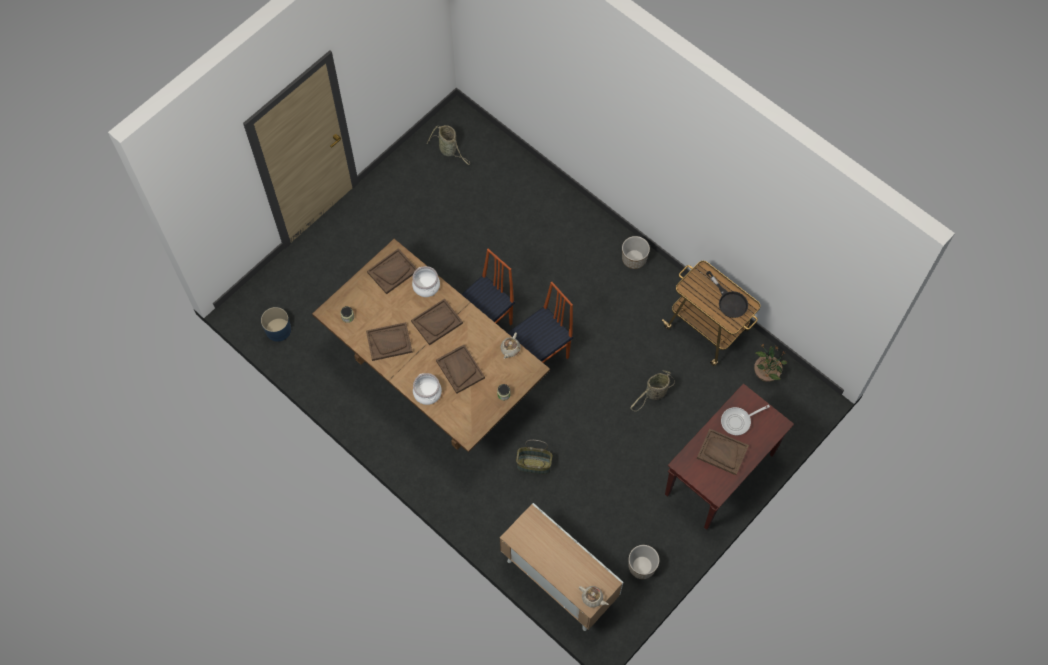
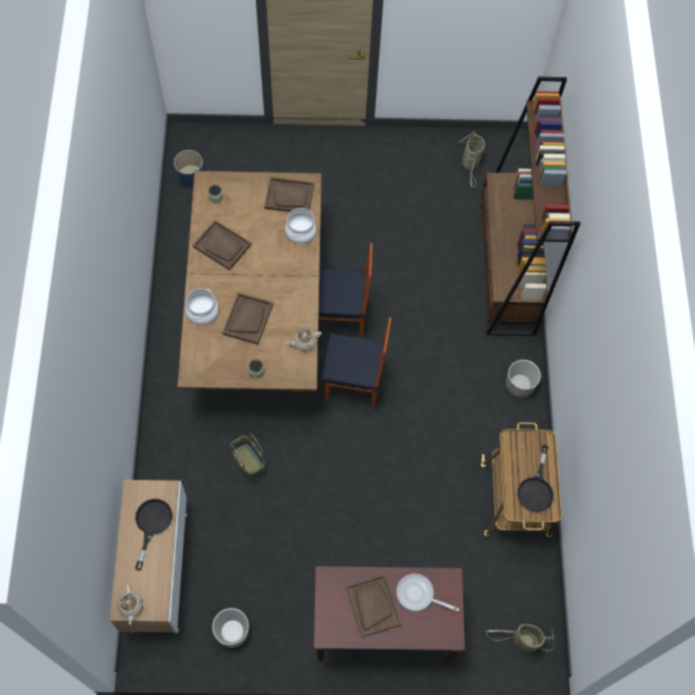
camera: 45 degrees right, 0 degrees up
(437, 322) = (275, 266): brown tray -> none
(547, 197) = (506, 269): none -> brown bookcase
(548, 543) = (152, 524): none -> black frying pan
(654, 394) = (408, 507): basket -> basket (523, 641)
(765, 373) = (521, 589): potted plant -> none

